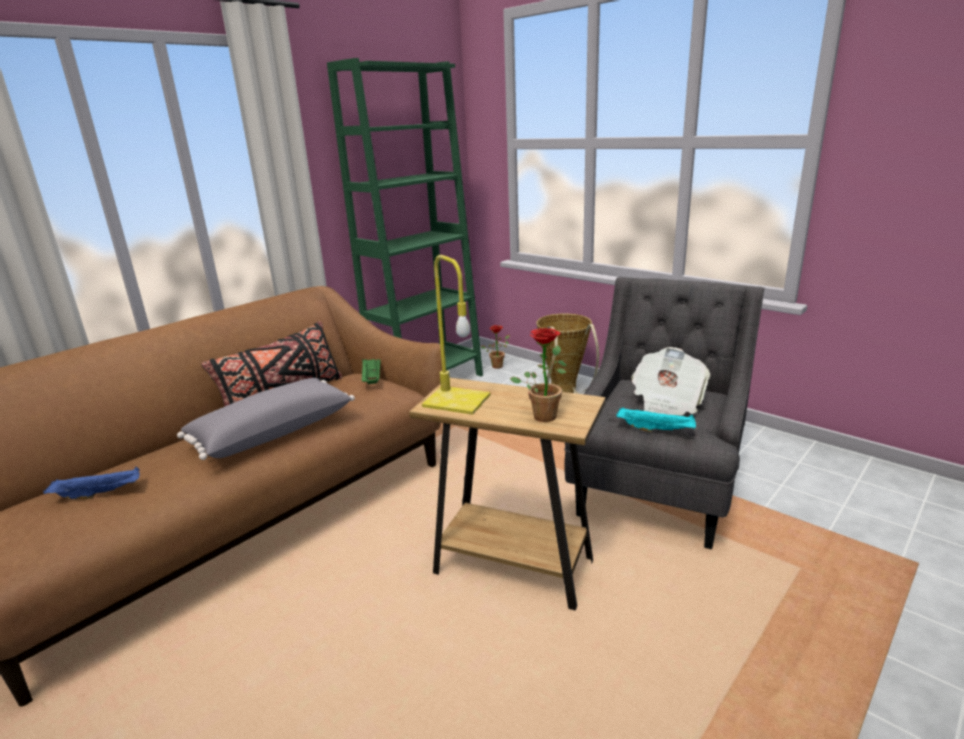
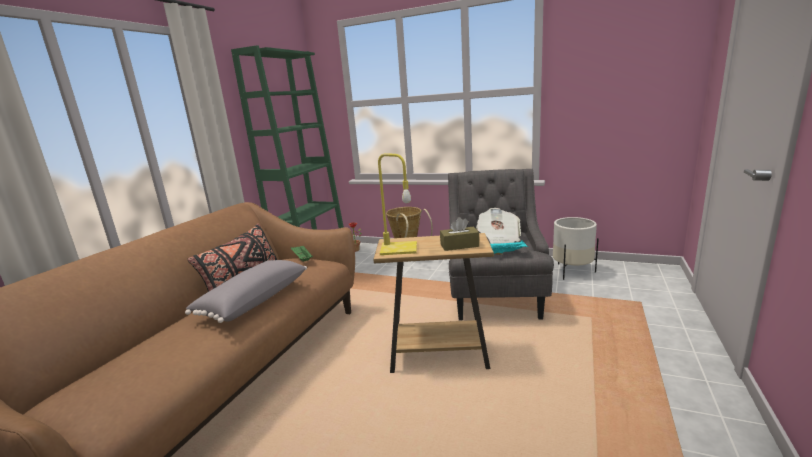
camera: 20 degrees left, 5 degrees down
(100, 494) = (138, 365): blue tray -> none
(545, 414) = (459, 245): potted plant -> brown tissue box
(820, 474) = (572, 271): none -> white planter

